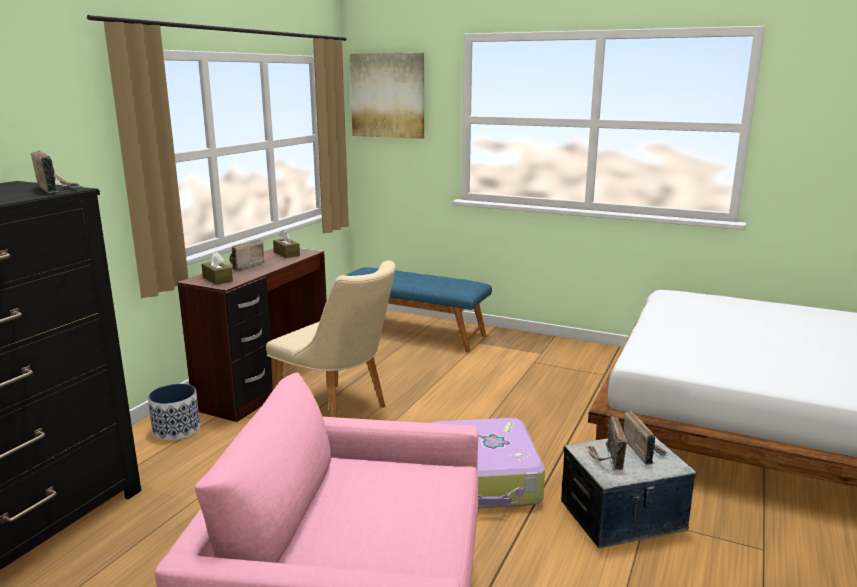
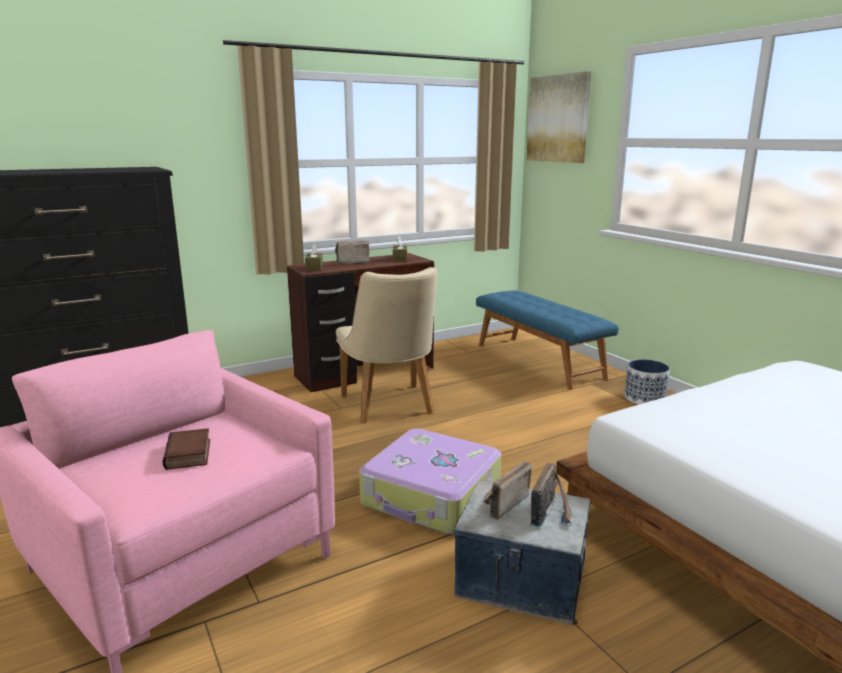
camera: 35 degrees right, 0 degrees up
(57, 189) = (148, 169): radio -> none
(176, 430) = (268, 386): planter -> planter (644, 399)
(388, 507) = (190, 454): none -> book

